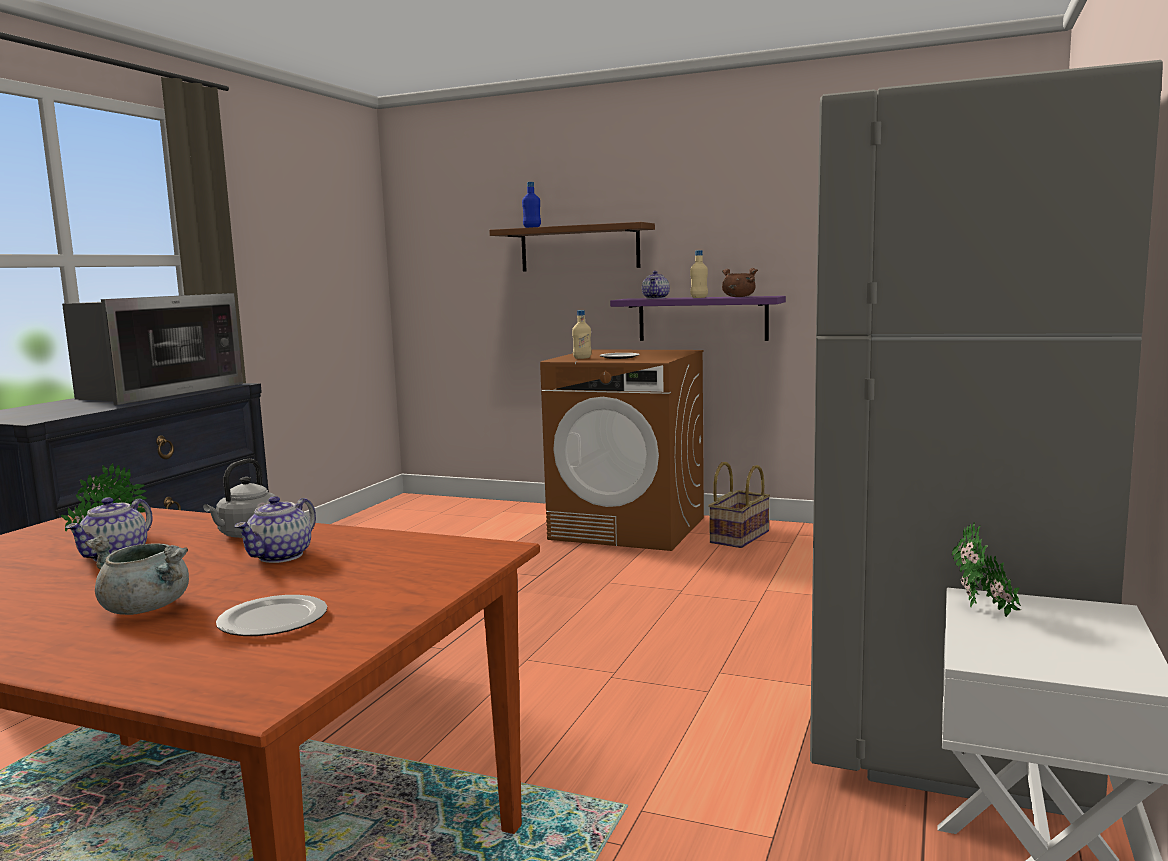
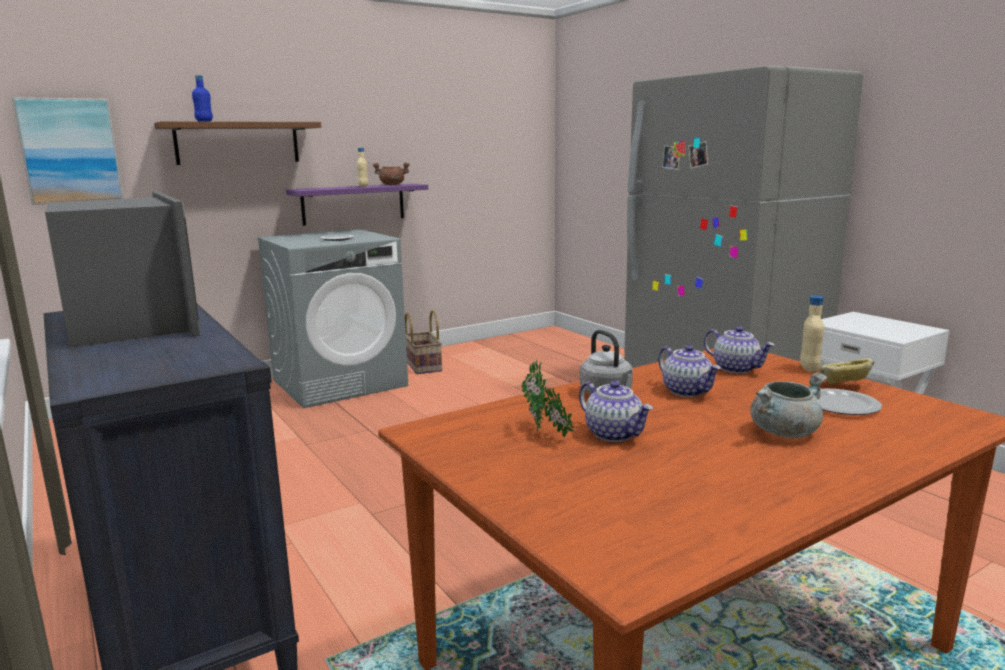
camera: 55 degrees left, 5 degrees up
(369, 613) = (844, 386): none -> bread
(444, 259) = (70, 151): none -> picture
(582, 358) = (309, 242): beige bottle -> beige bottle (809, 368)
(629, 528) = (340, 383): brown washing machine -> grey washing machine
(656, 298) = (326, 188): teapot -> teapot (736, 369)
(982, 612) = (844, 326): potted plant -> none

